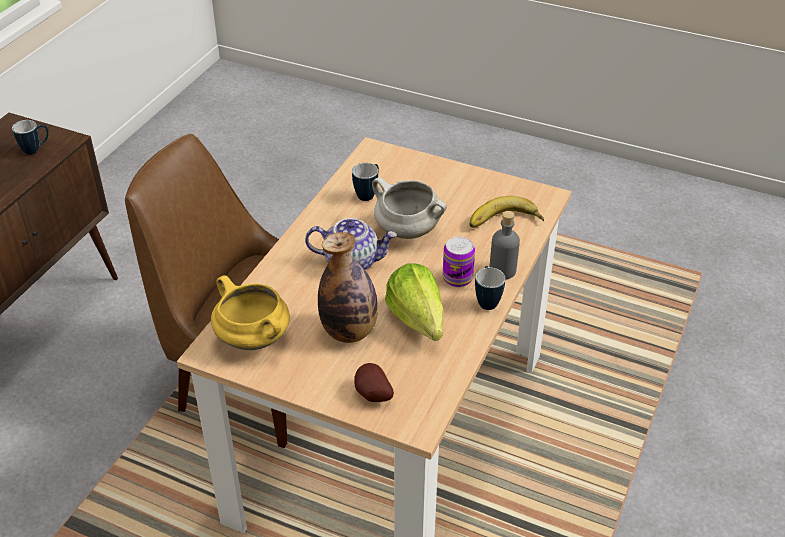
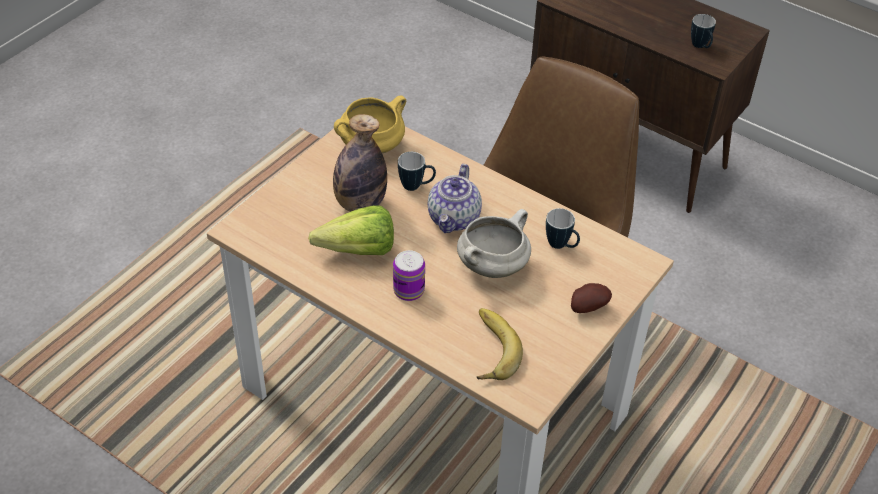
camera: 100 degrees right, 5 degrees up
(372, 395) = (280, 207): potato -> potato (587, 306)
(487, 300) = (369, 306): mug -> mug (416, 186)
(502, 270) = (410, 328): grey bottle -> none

